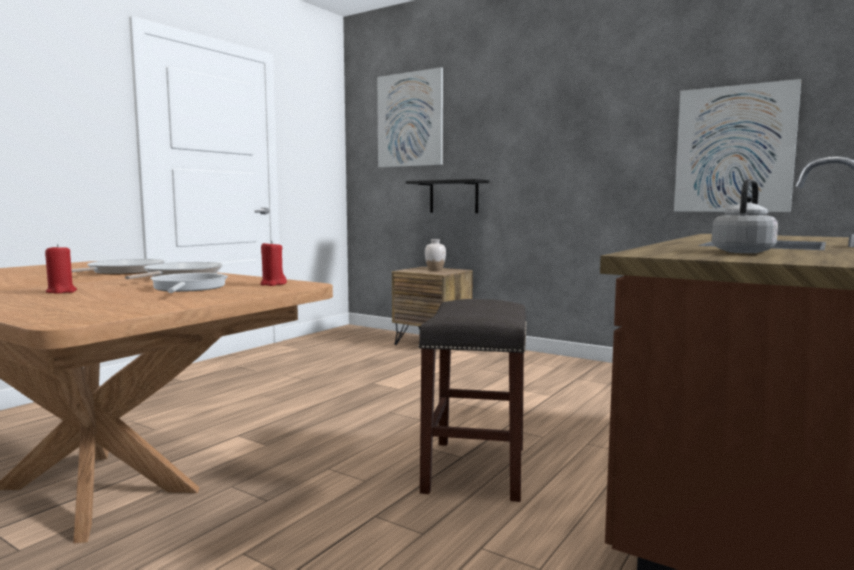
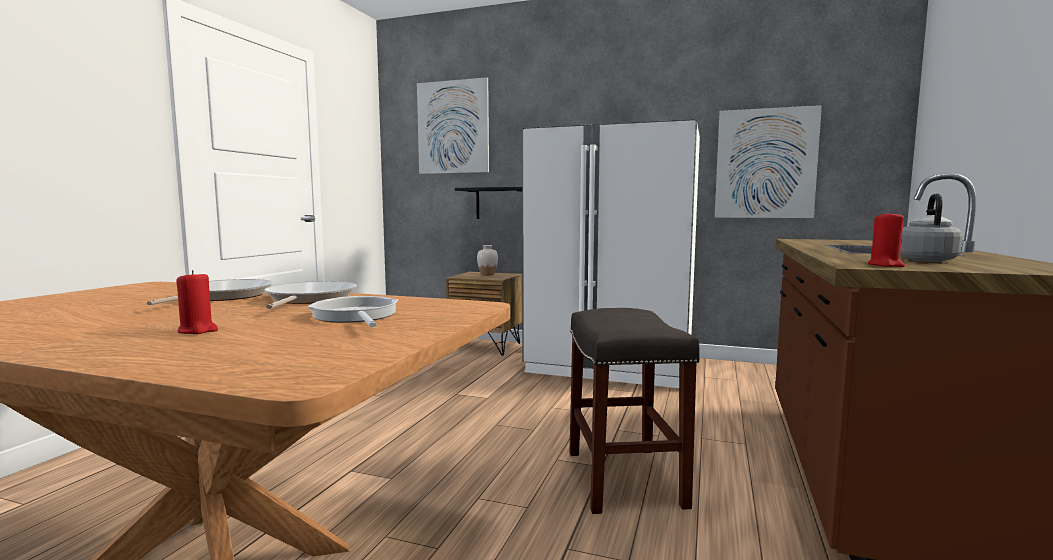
camera: 15 degrees left, 0 degrees up
(273, 284) = (444, 306): red candle -> red candle (885, 265)
(548, 370) = (611, 366): none -> white fridge

